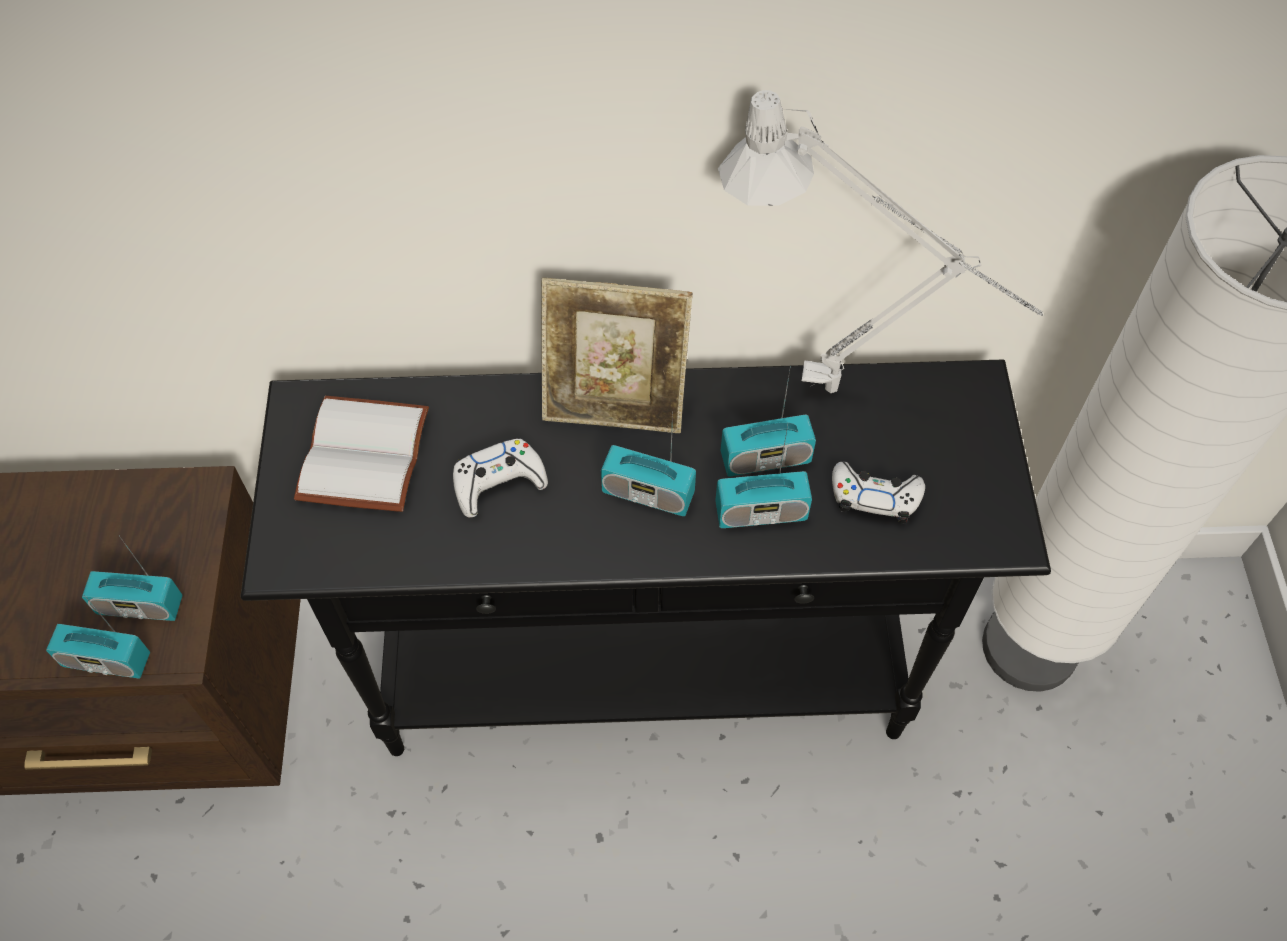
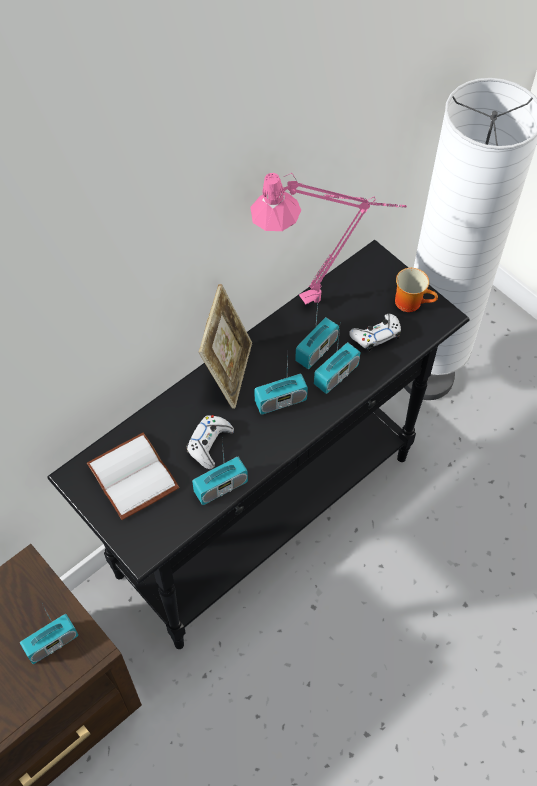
camera: 40 degrees left, 0 degrees up
(107, 661) = (61, 680): radio -> radio (221, 487)
(615, 405) = (228, 372): picture frame -> picture frame turned 45 degrees counterclockwise
(850, 394) = (326, 297): grey table lamp -> pink table lamp
(977, 484) = (411, 301): none -> mug

